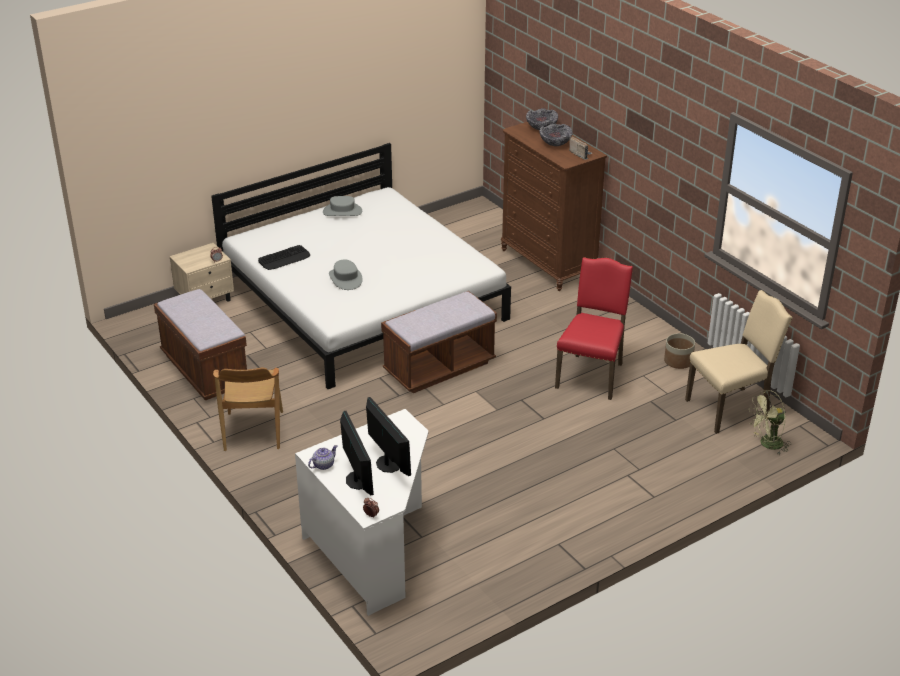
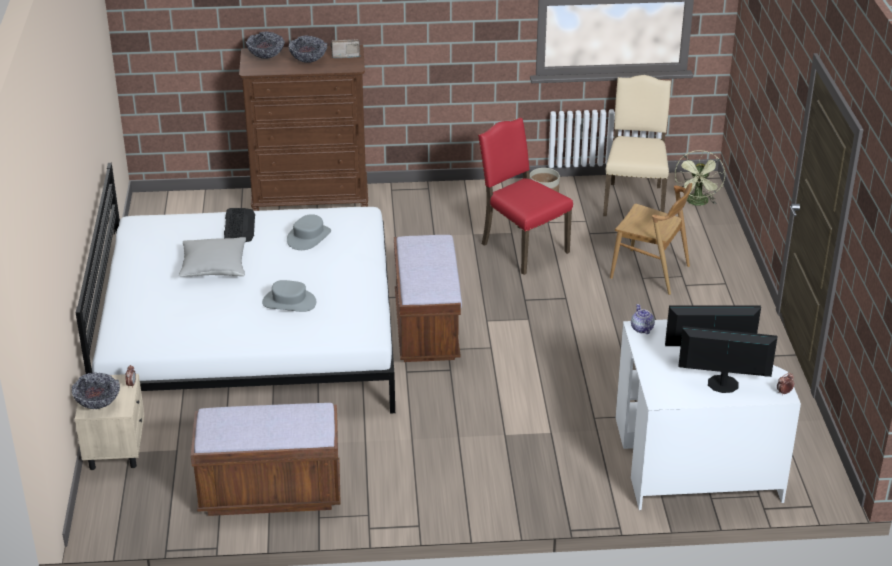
camera: 60 degrees left, 0 degrees up
(189, 257) = (98, 403): none -> bowl
(253, 431) = (424, 489): brown chair -> brown chair (650, 272)
(284, 258) = (198, 330): keyboard -> keyboard (239, 226)
(323, 465) = (682, 398): teapot -> teapot (641, 329)
(342, 211) = (143, 261): grey hat -> grey hat (308, 237)
(360, 237) = (214, 267): none -> grey pillow

